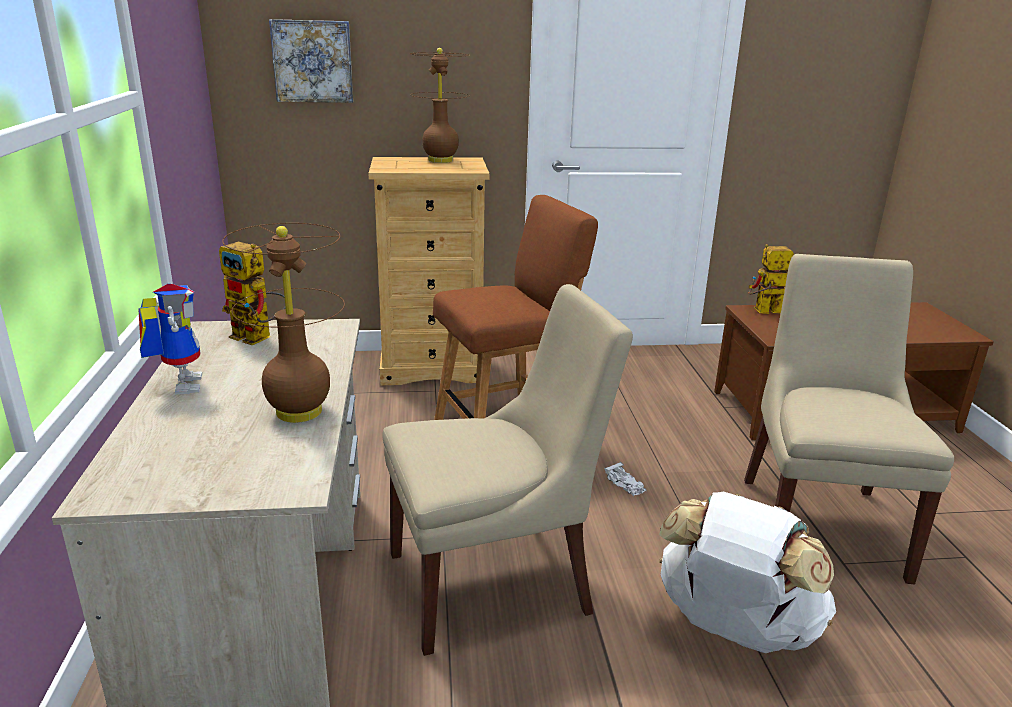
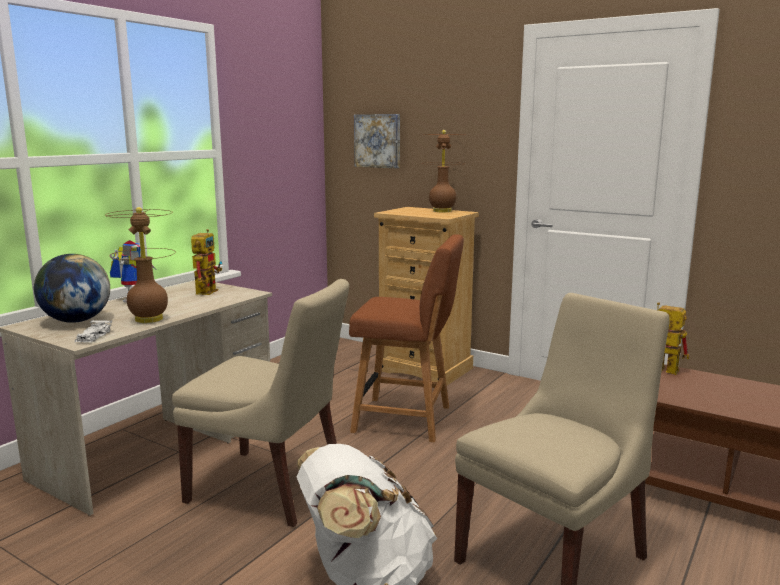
camera: 40 degrees right, 10 degrees down
(182, 453) = (76, 321): none -> globe
(259, 338) = (207, 290): toy robot -> toy robot turned 150 degrees counterclockwise
(625, 484) = (439, 473): white toy car -> white toy car (93, 337)

